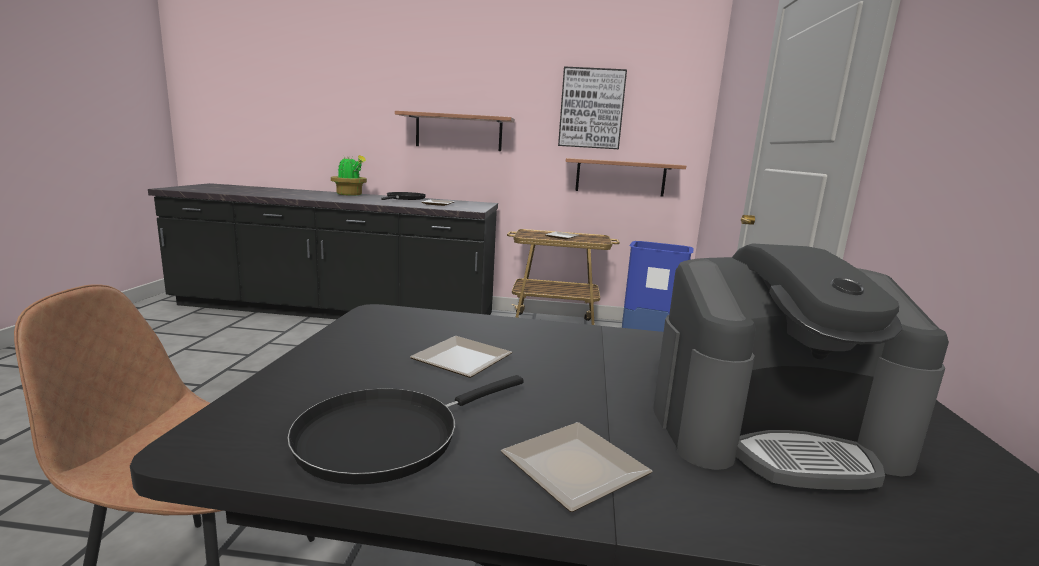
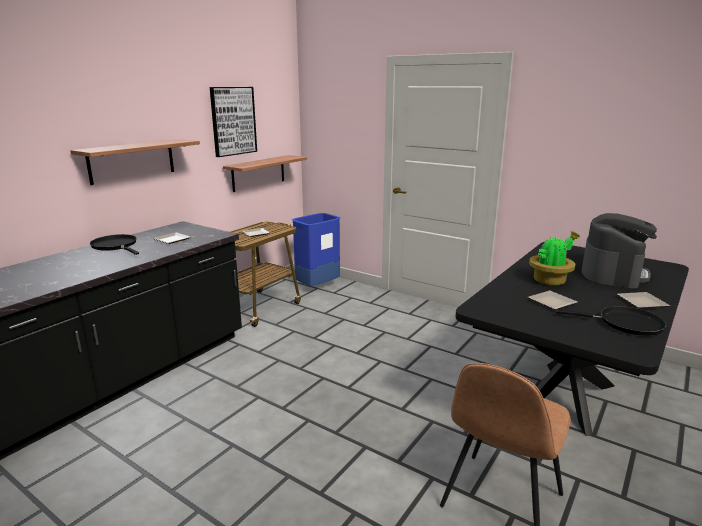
camera: 60 degrees left, 5 degrees up
(350, 194) = (48, 263): potted plant -> potted plant (550, 280)
(387, 437) = (625, 324): black frying pan -> black frying pan turned 60 degrees counterclockwise

